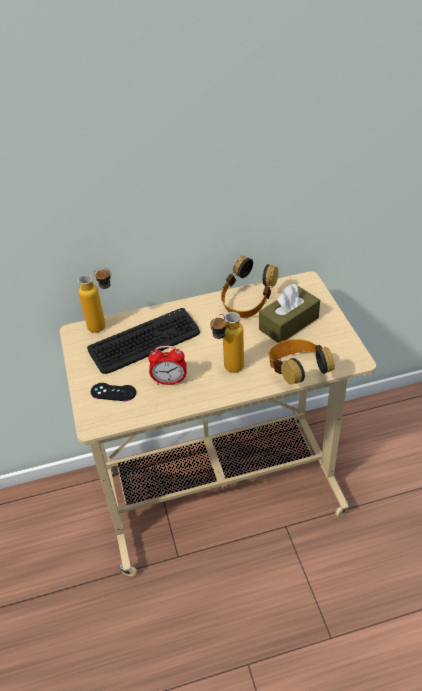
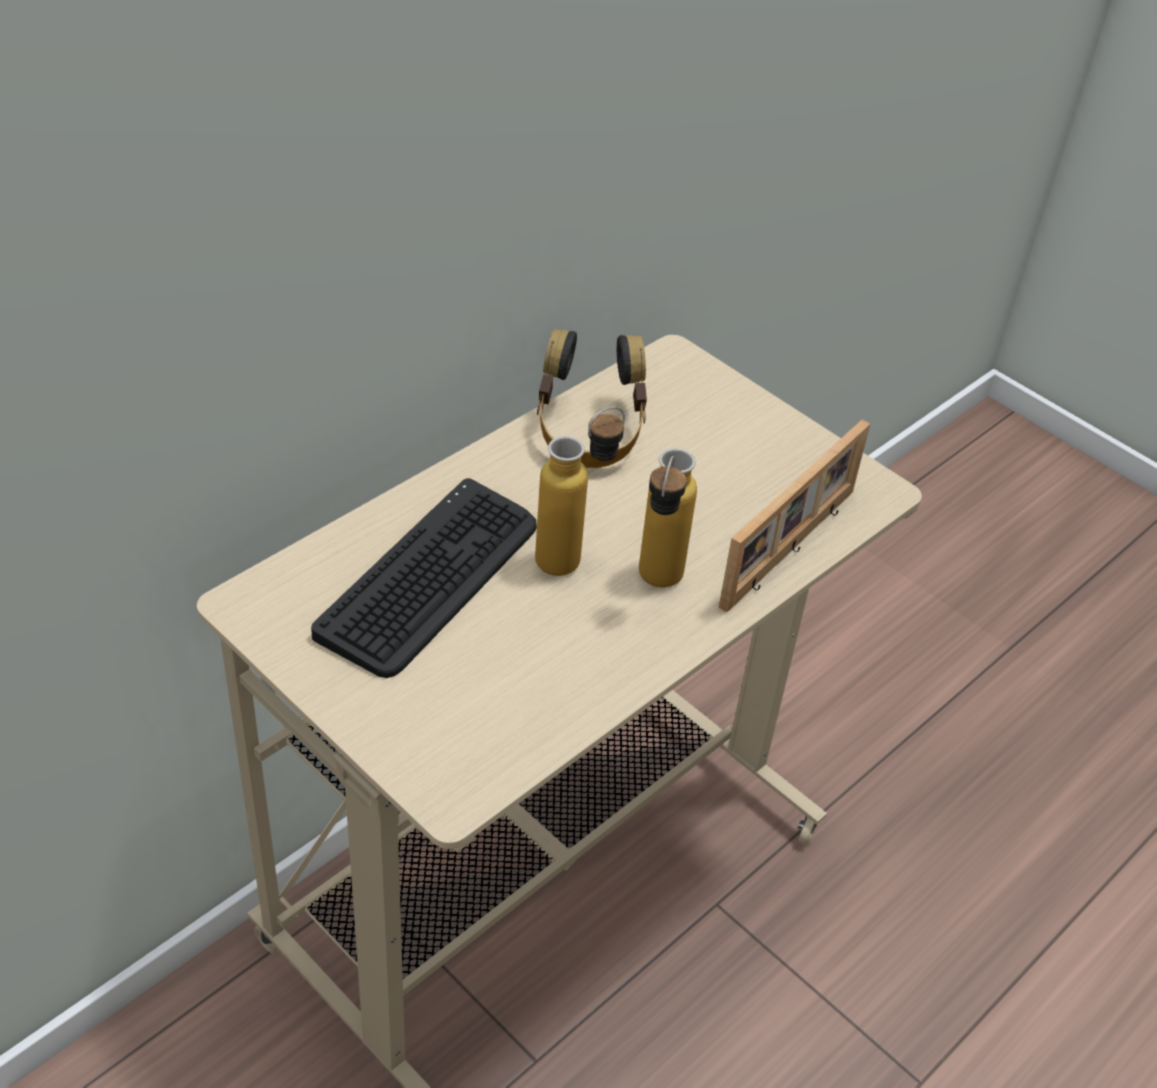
camera: 35 degrees left, 0 degrees up
(104, 326) = (307, 571): bottle -> bottle (574, 556)
(113, 392) = (443, 711): black game controller -> none
(169, 381) = (550, 647): alarm clock -> none
(288, 323) = (704, 454): brown tissue box -> none
(296, 372) = (791, 549): headphones -> picture frame

